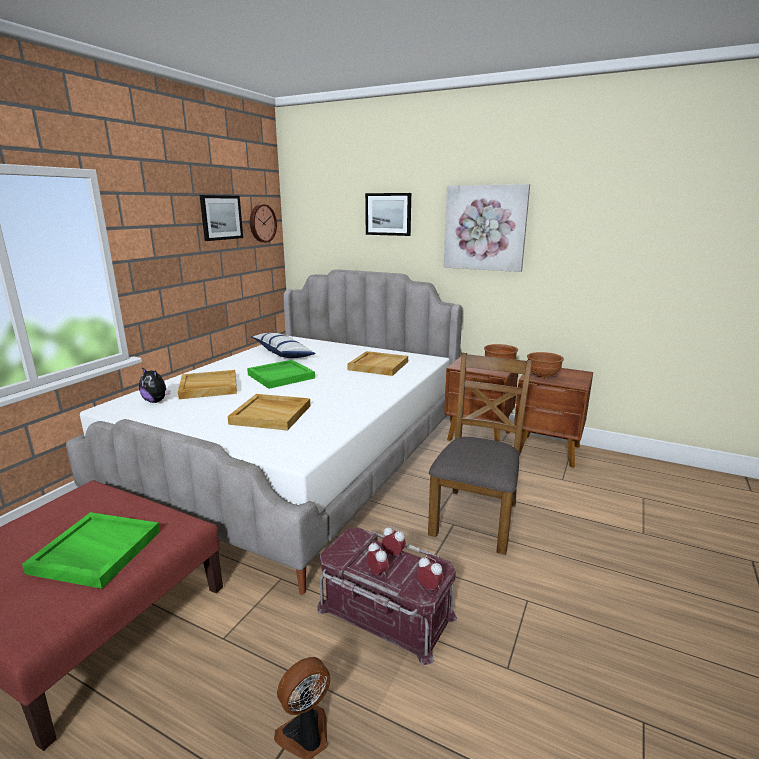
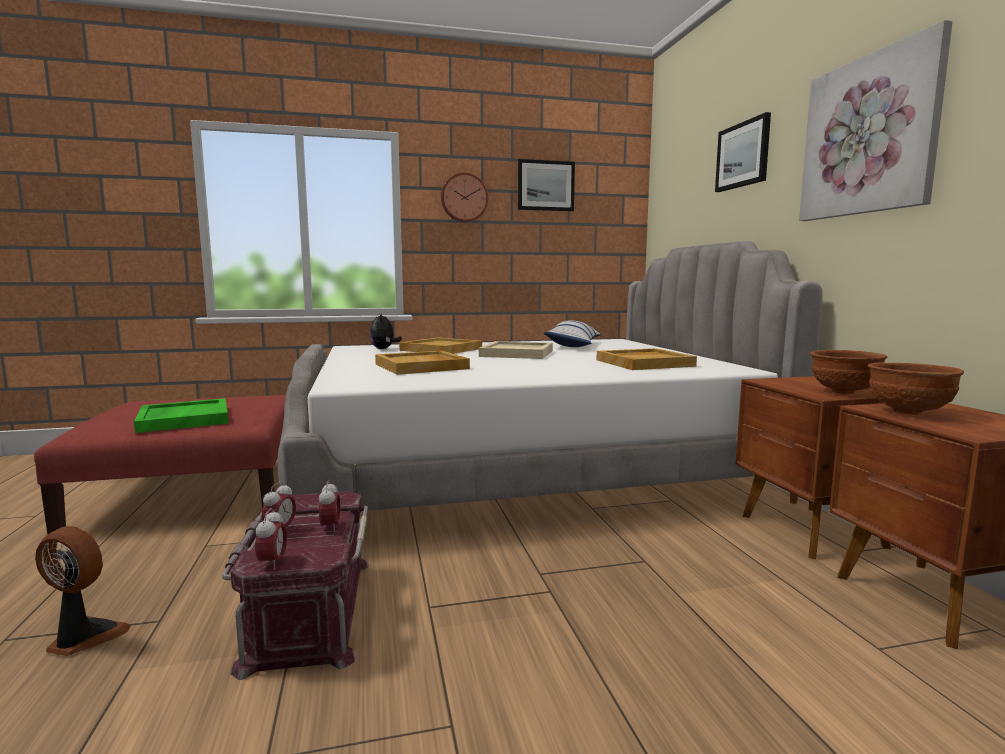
camera: 50 degrees right, 10 degrees down
(261, 223) = (610, 197): wall clock -> wall clock (464, 198)
(281, 376) = (517, 353): green tray -> beige tray
(475, 518) = (594, 603): brown chair -> none

